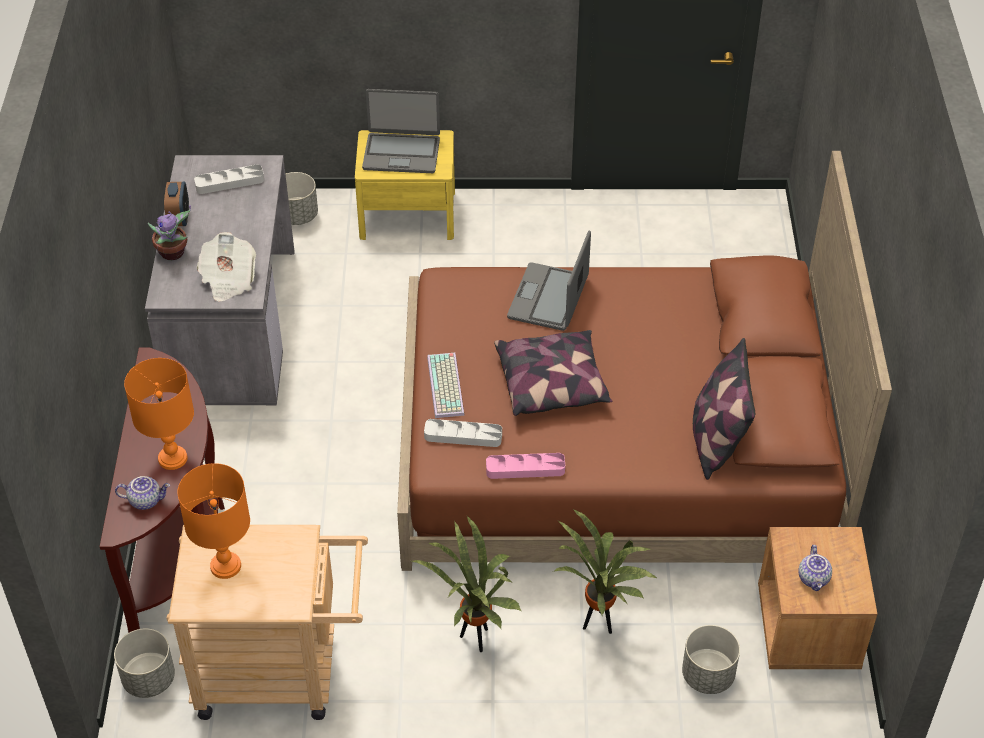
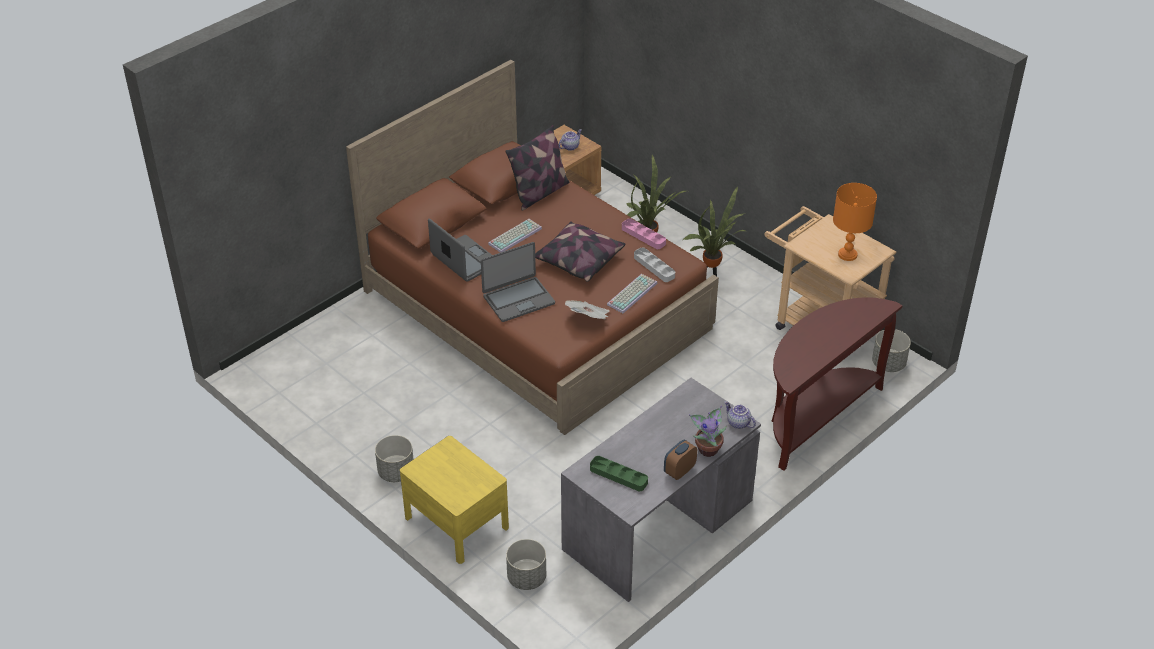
camera: 135 degrees left, 5 degrees down
(146, 500) = (859, 311): teapot -> teapot (738, 423)
(172, 458) = (827, 322): orange table lamp -> none
(228, 279) = (692, 408): newspaper -> newspaper (588, 318)
(229, 182) = (618, 476): grey tray -> green tray
(401, 153) = (454, 476): laptop -> laptop (464, 260)
(659, 365) = (515, 235): none -> keyboard
(708, 675) = (626, 208): grey planter -> grey planter (396, 472)

